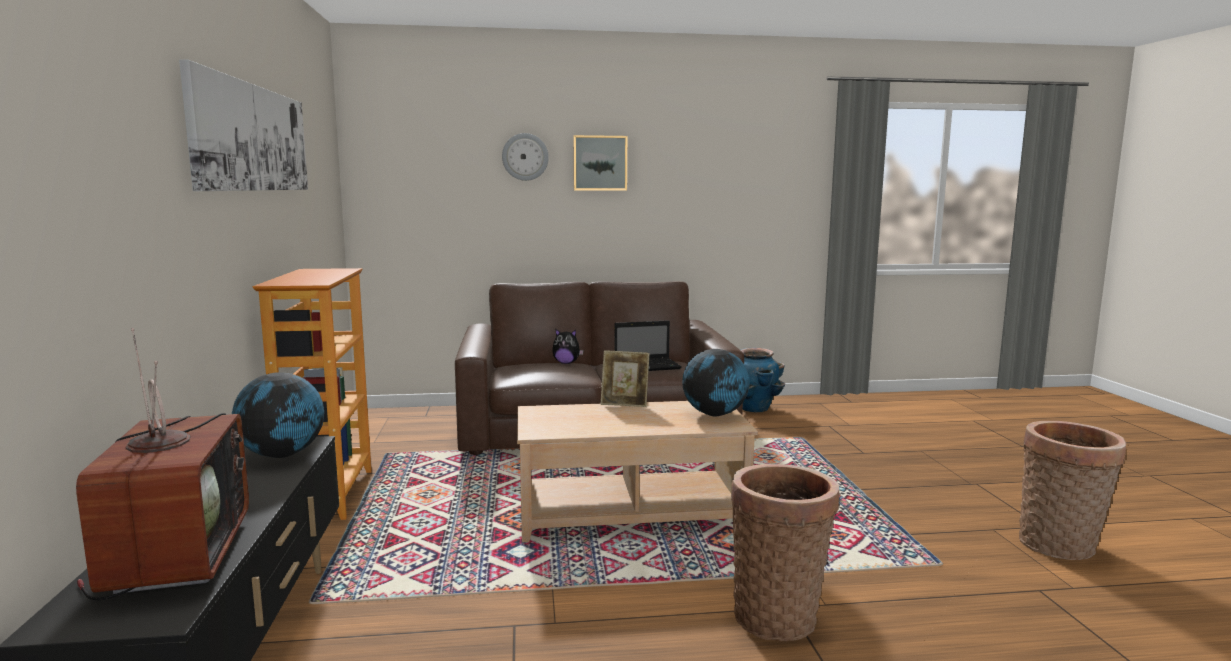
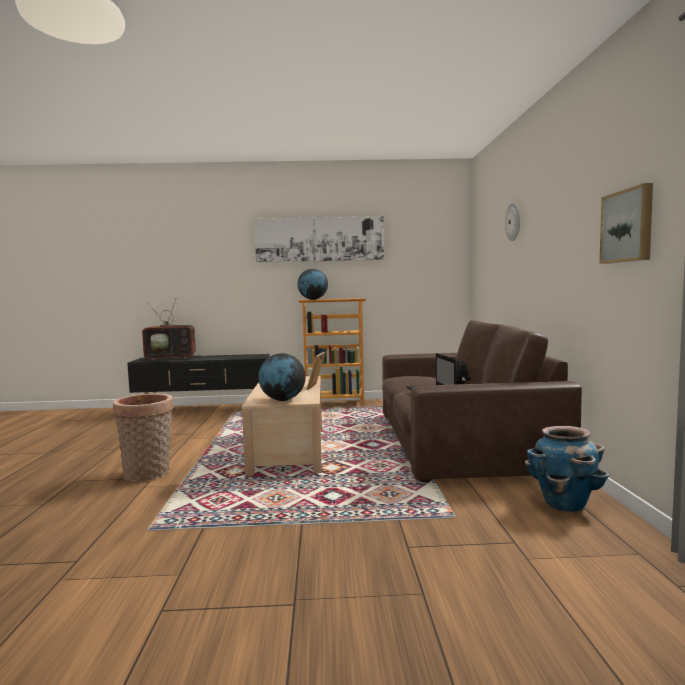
camera: 95 degrees right, 5 degrees down
(282, 455) = (246, 357): globe -> globe (313, 299)
(600, 163) = (540, 217): picture -> picture (628, 226)
(1060, 547) = (116, 603): basket -> none

